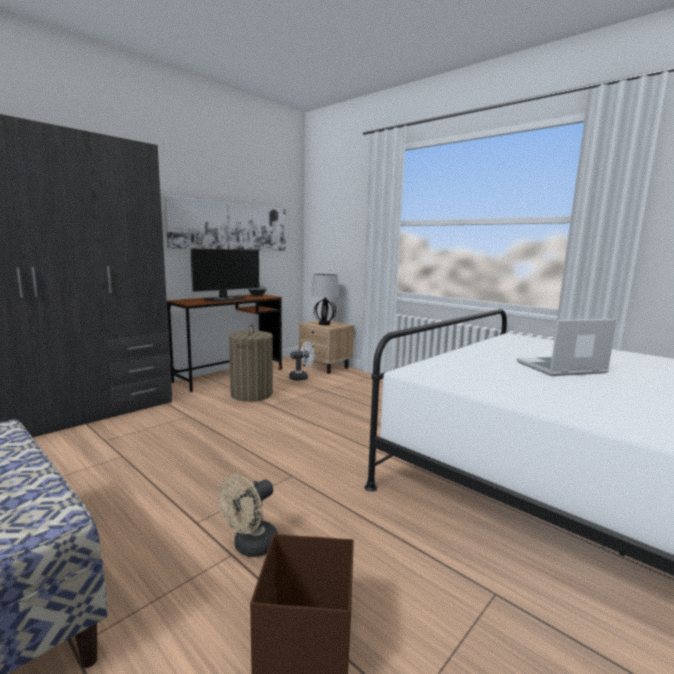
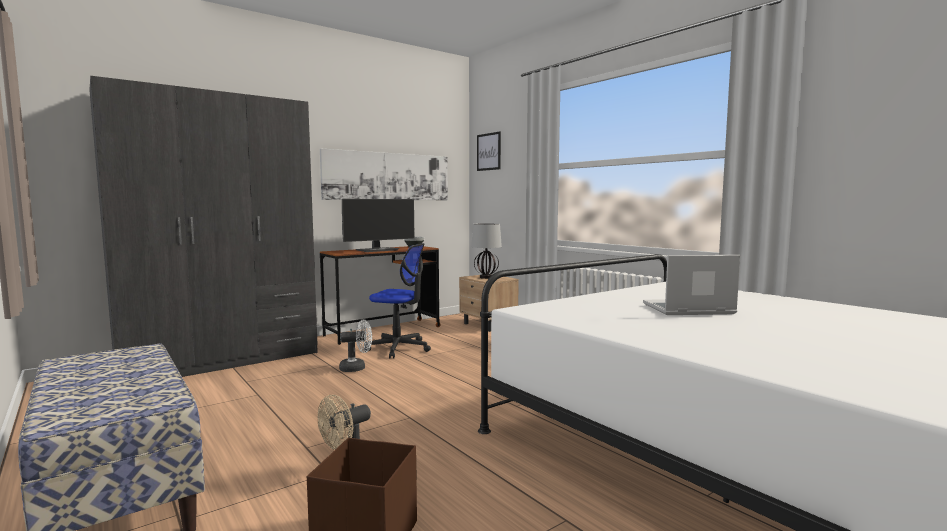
camera: 10 degrees right, 5 degrees down
(251, 394) = (398, 348): laundry basket -> office chair
(301, 377) = (457, 334): white fan -> white fan (357, 368)
(325, 206) = (489, 151): none -> picture

